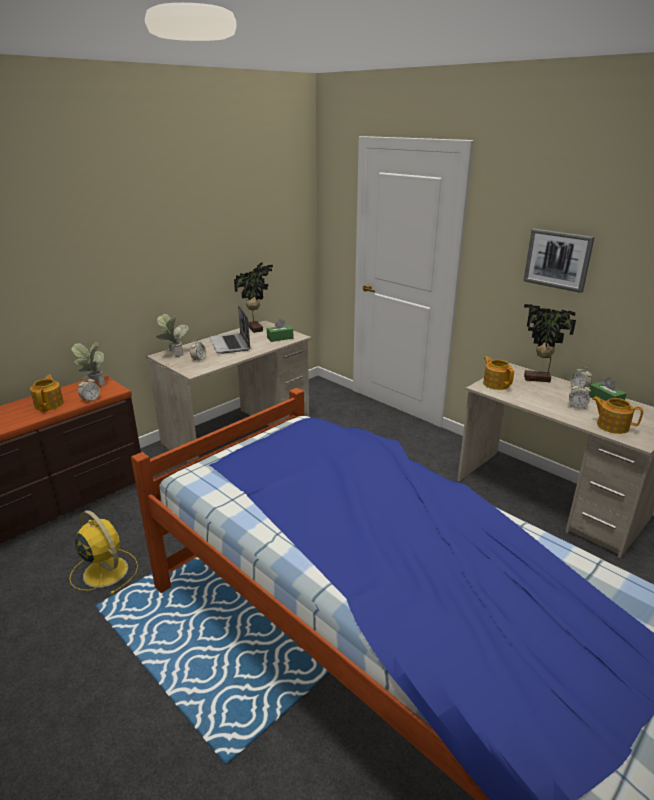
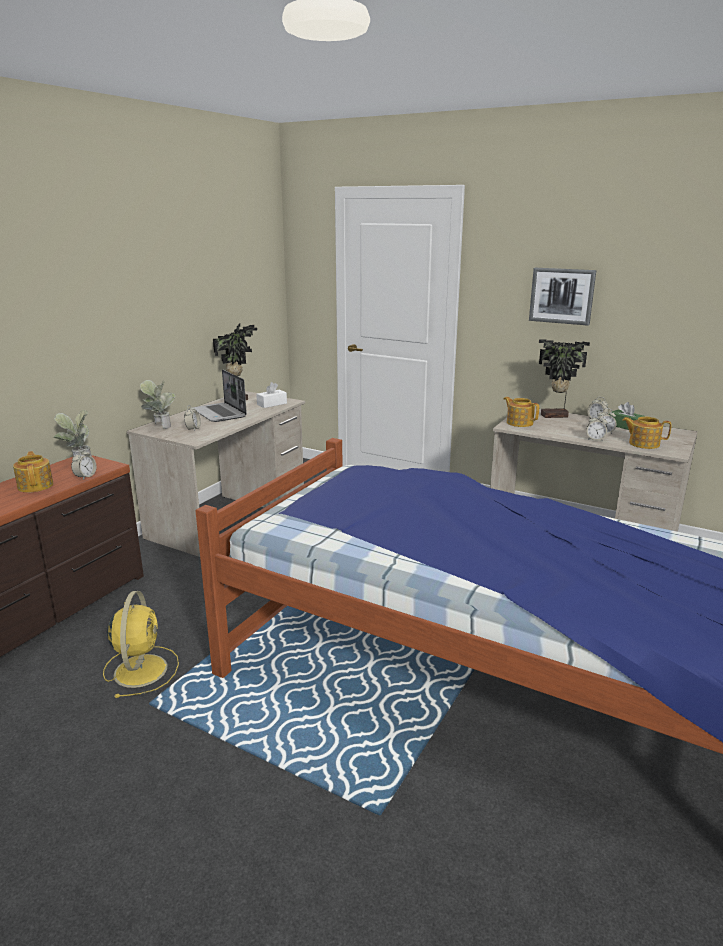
camera: 15 degrees left, 5 degrees down
(104, 571) = (141, 669): yellow fan -> yellow fan turned 60 degrees clockwise
(280, 338) = (272, 404): green tissue box -> white tissue box
(562, 414) = (595, 439): none -> alarm clock

